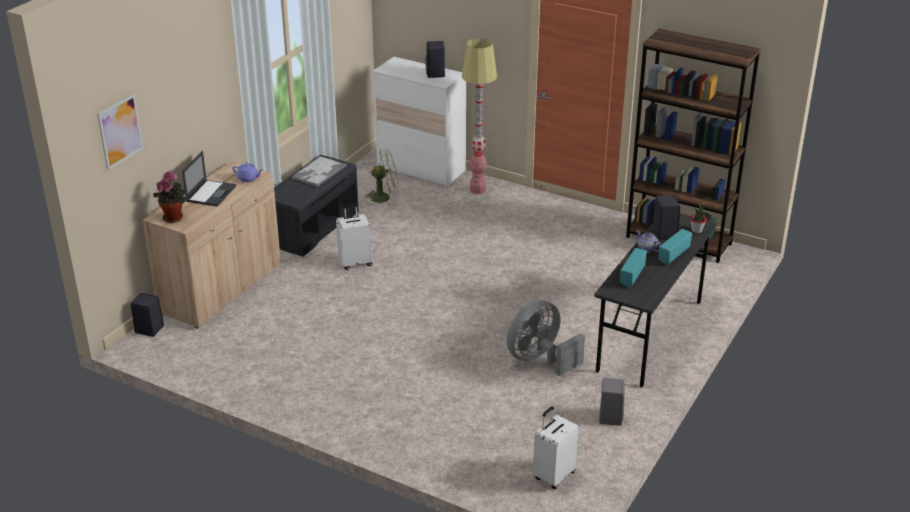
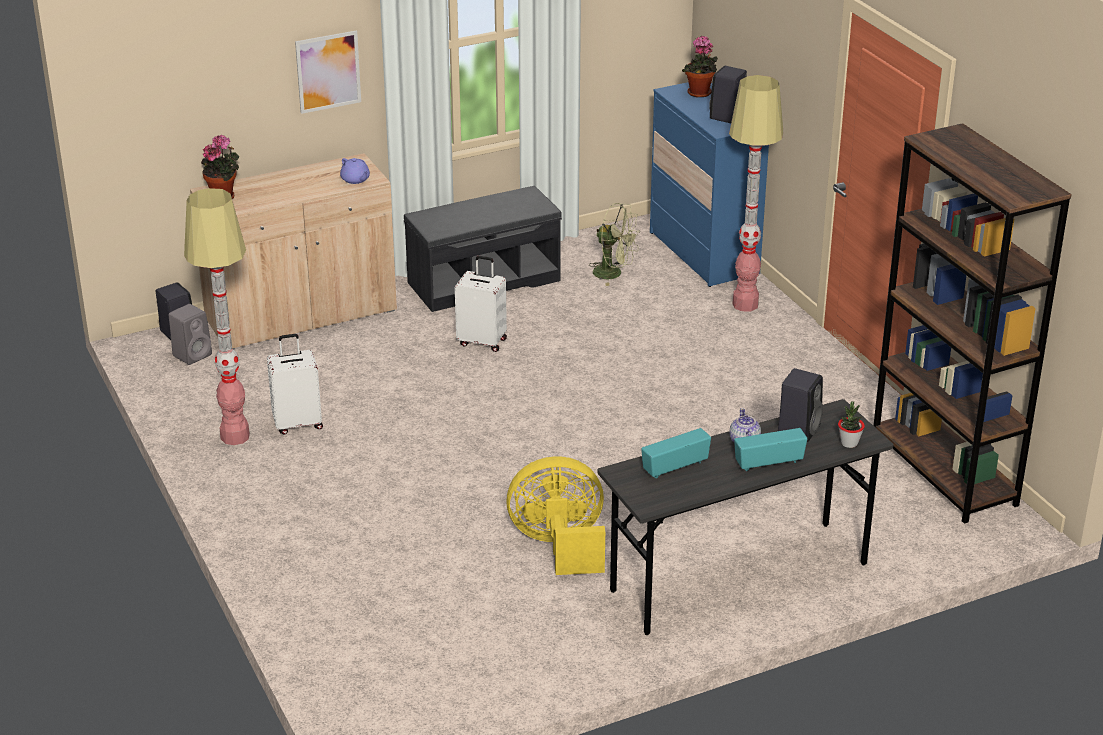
camera: 35 degrees right, 0 degrees up
(120, 131) = (167, 67): picture -> picture (328, 71)
(211, 193) = (295, 183): laptop -> none
(270, 378) = (235, 436): none -> floor lamp
(318, 172) = (503, 206): tray -> none
(403, 66) = (699, 94): none -> potted plant
(421, 169) = (703, 253): white dresser -> blue dresser
(540, 360) = (559, 546): grey fan -> yellow fan
(553, 475) = (405, 686): white suitcase -> white suitcase (298, 423)
(610, 416) = (559, 651): grey speaker -> grey speaker (193, 354)

